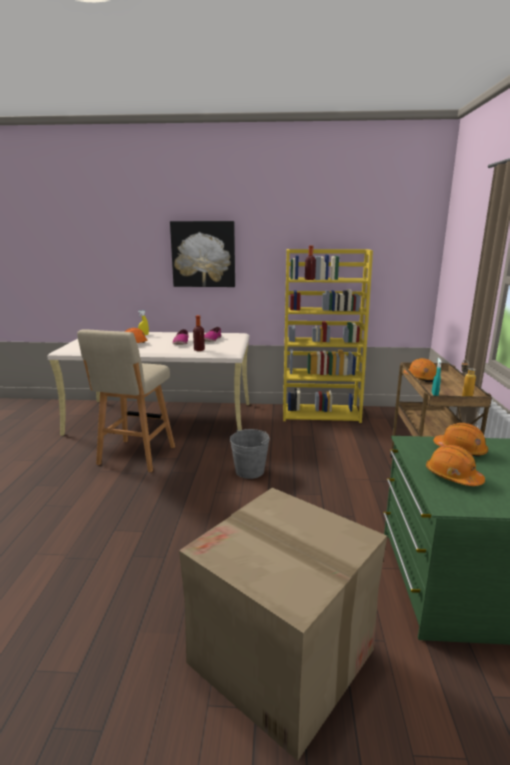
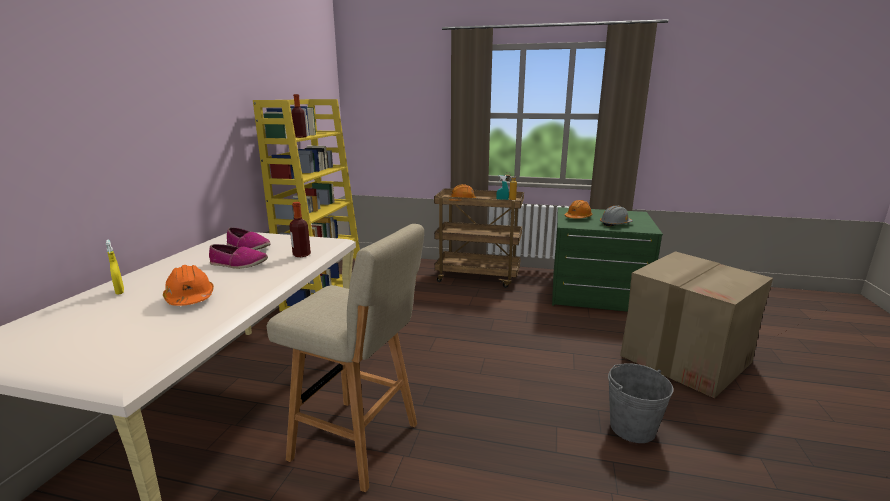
camera: 80 degrees left, 0 degrees up
(203, 254) = (152, 112): picture -> none
(250, 471) = (440, 349): grey bucket -> grey bucket (632, 428)
(452, 476) = (615, 224): orange hard hat -> grey hard hat

